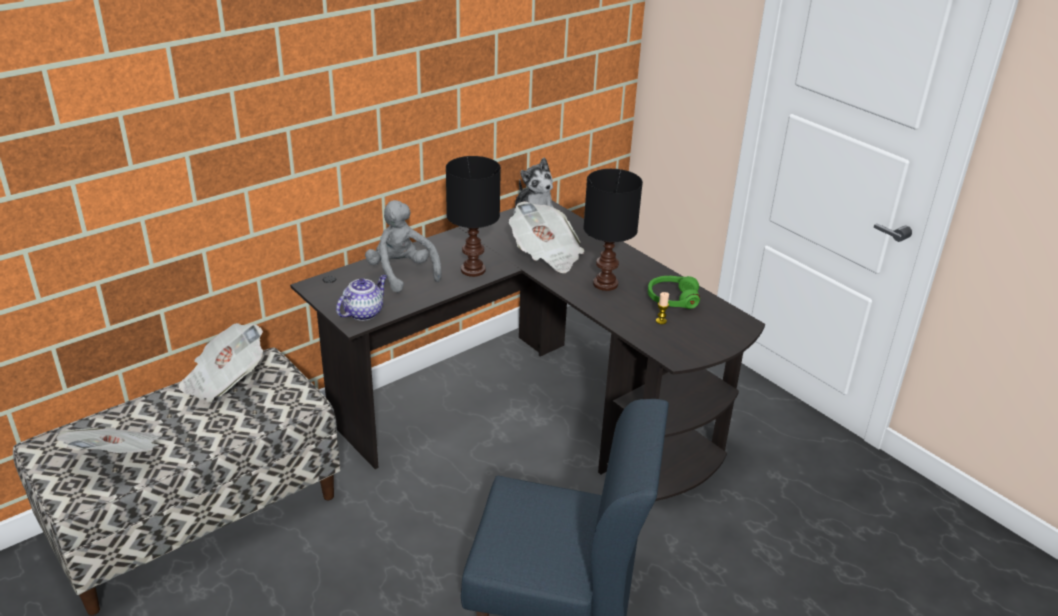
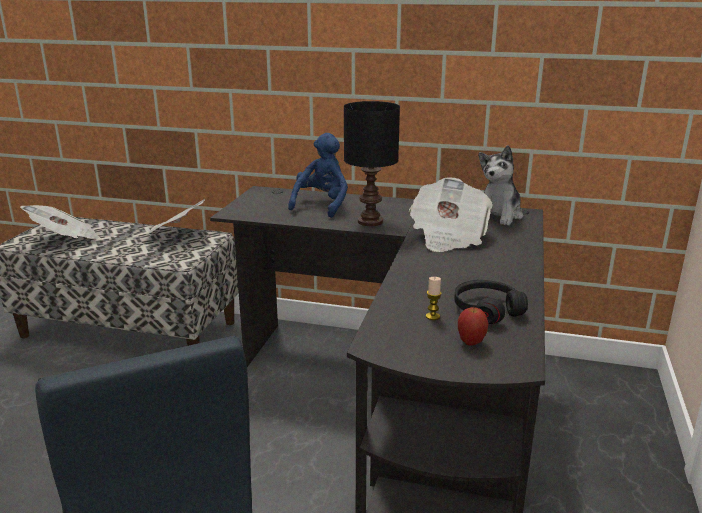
camera: 55 degrees right, 10 degrees down
(364, 312) = (249, 211): teapot -> none
(402, 273) = (322, 205): grey plush toy -> blue plush toy
(604, 283) = (449, 271): black table lamp -> none
(672, 299) = (487, 309): green headphones -> black headphones
(706, 324) = (471, 343): none -> apple

